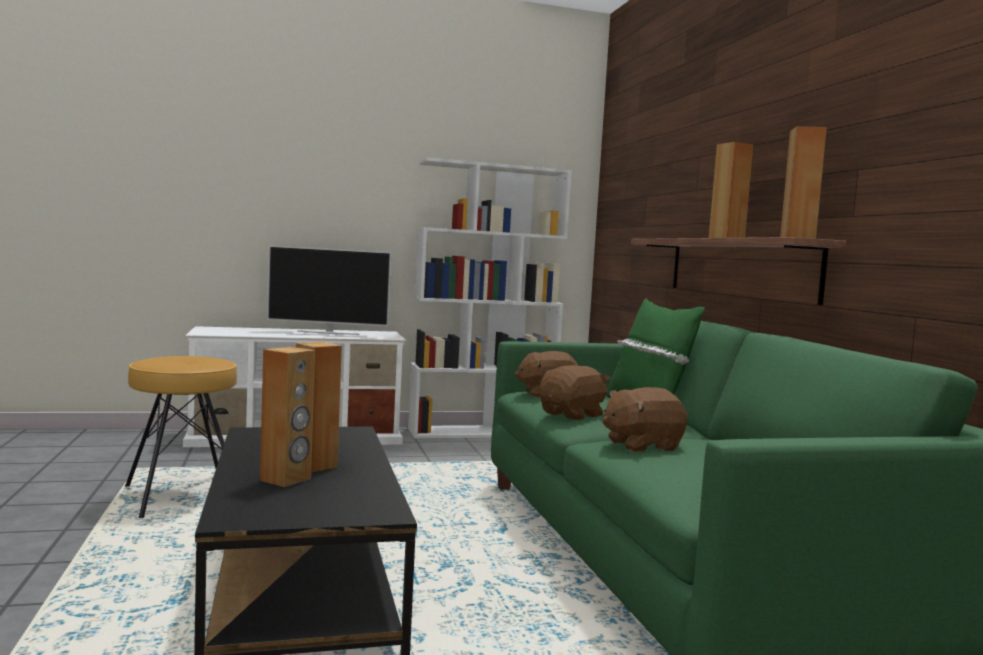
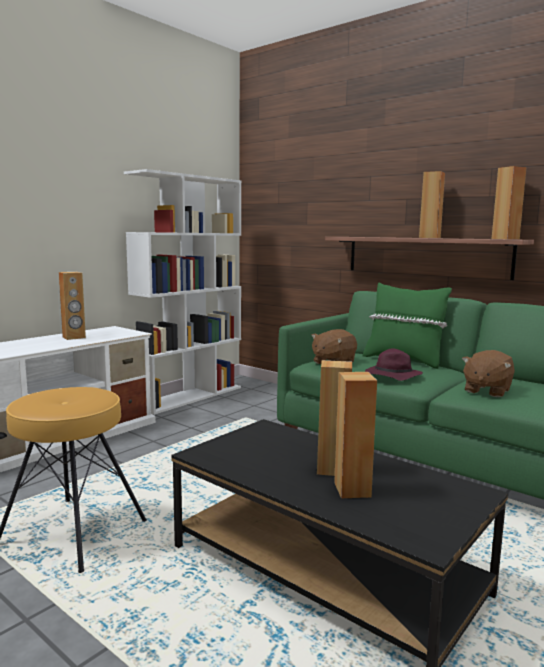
camera: 35 degrees left, 5 degrees up
(328, 333) = (74, 337): television -> brown speaker
(573, 415) = (392, 376): brown plush toy -> purple hat

